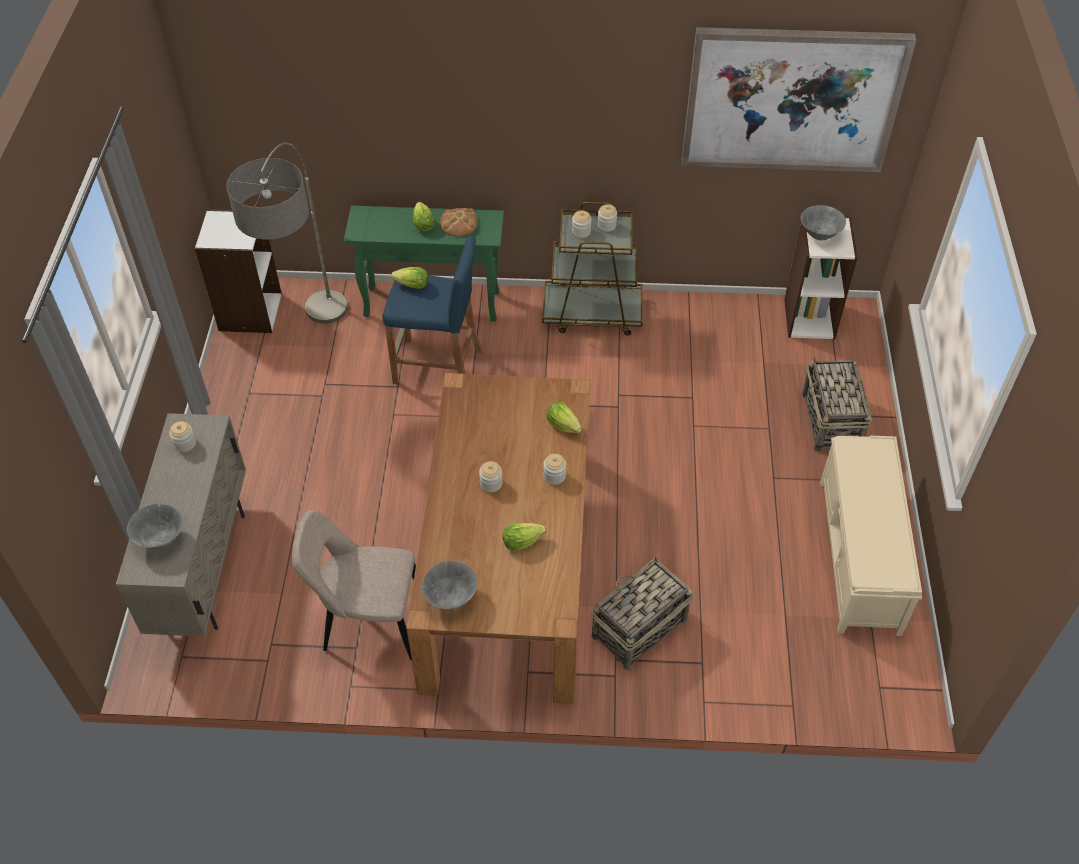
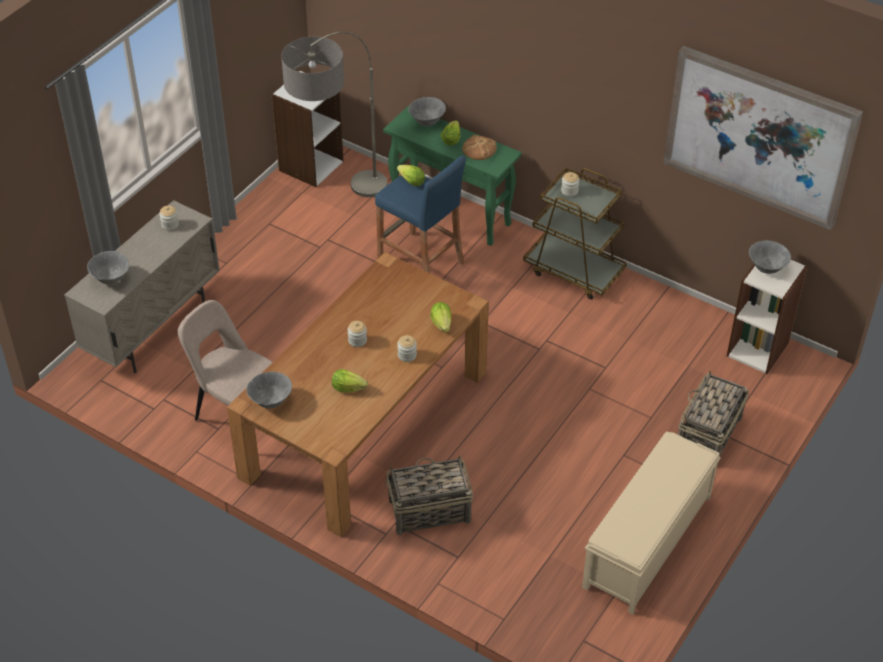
camera: 30 degrees right, 5 degrees down
(384, 216) = (427, 122): none -> grey bowl
(606, 225) = (594, 194): jar -> none

